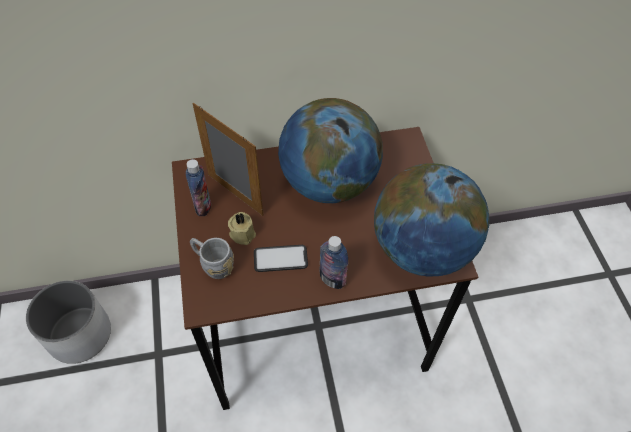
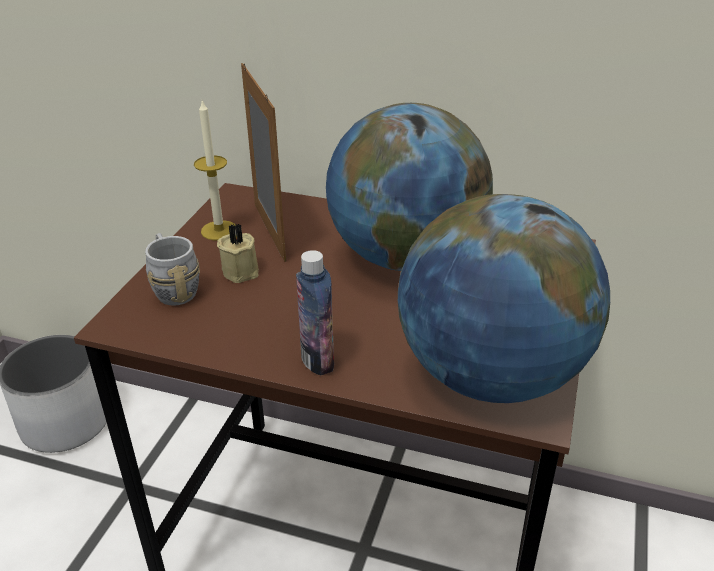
camera: 30 degrees right, 20 degrees down
(203, 206) = (219, 230): bottle -> candle
(280, 258) = (265, 312): phone -> none

